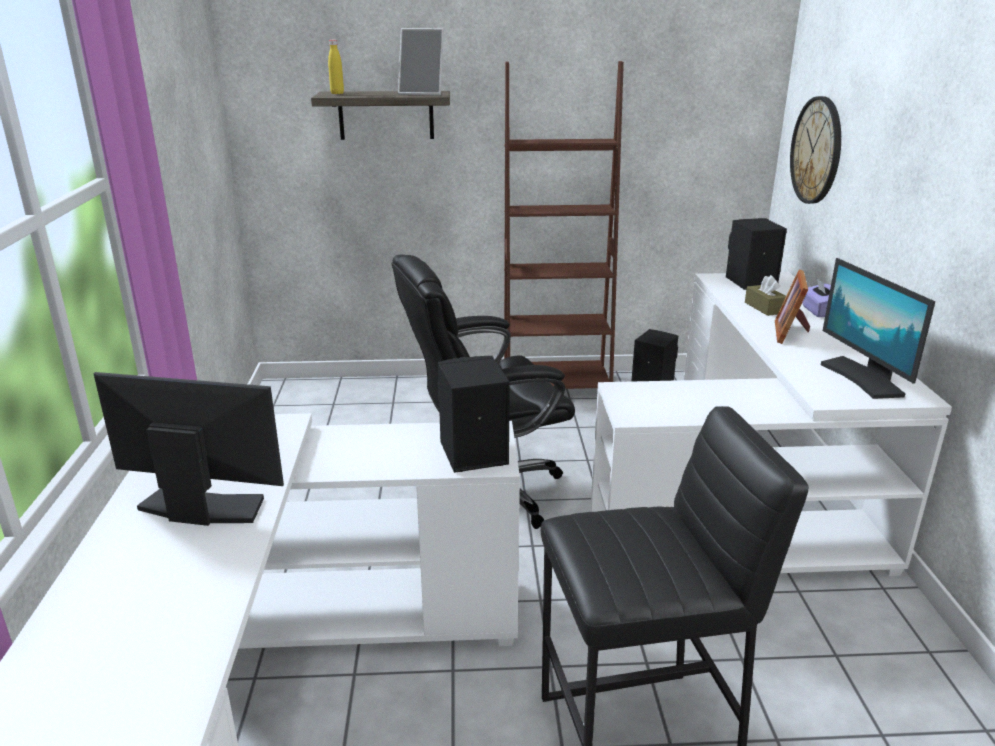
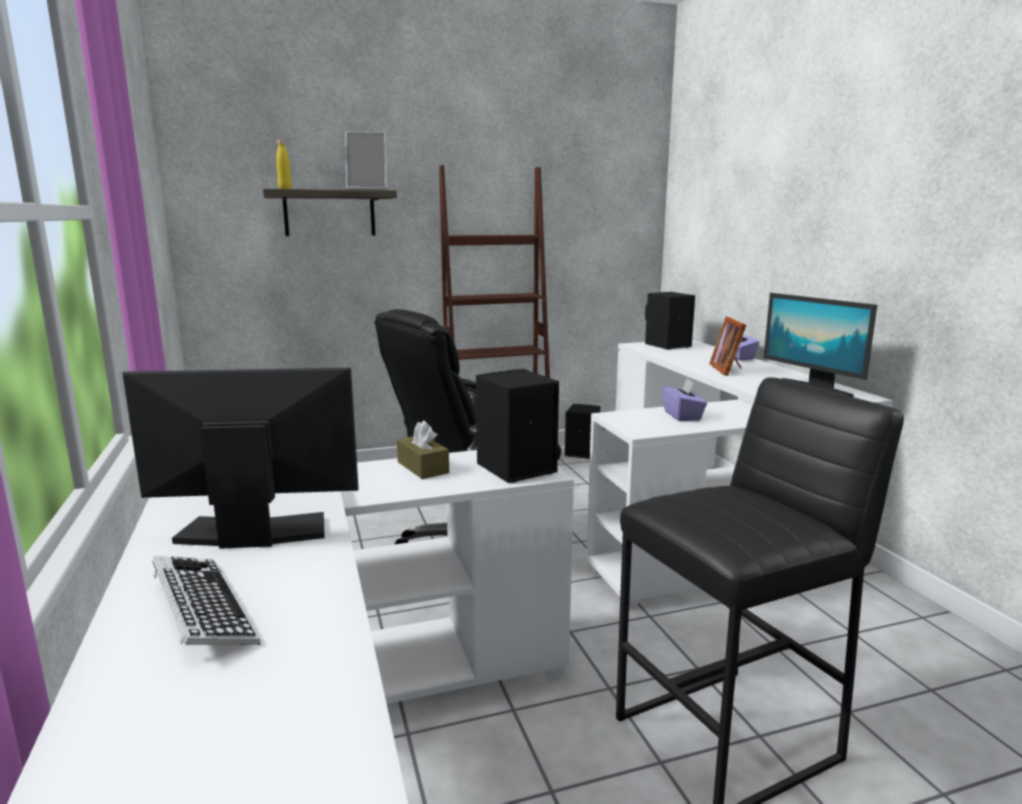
camera: 15 degrees left, 10 degrees down
(130, 585) = (202, 610): none -> keyboard
(693, 398) = (683, 416): none -> purple tissue box
(764, 308) = (693, 358): brown tissue box -> brown tissue box (423, 467)
(816, 150) = (706, 234): wall clock -> none

